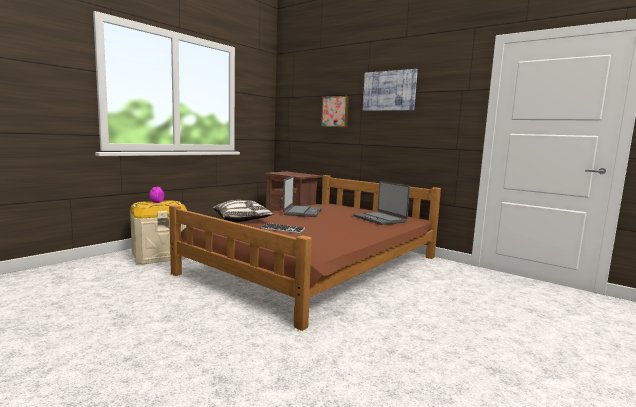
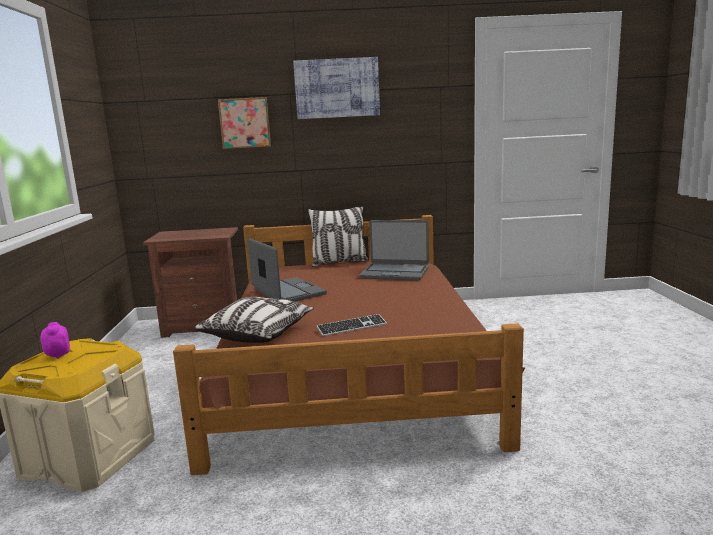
camera: 40 degrees left, 5 degrees up
(370, 209) = (339, 262): none -> pillow

